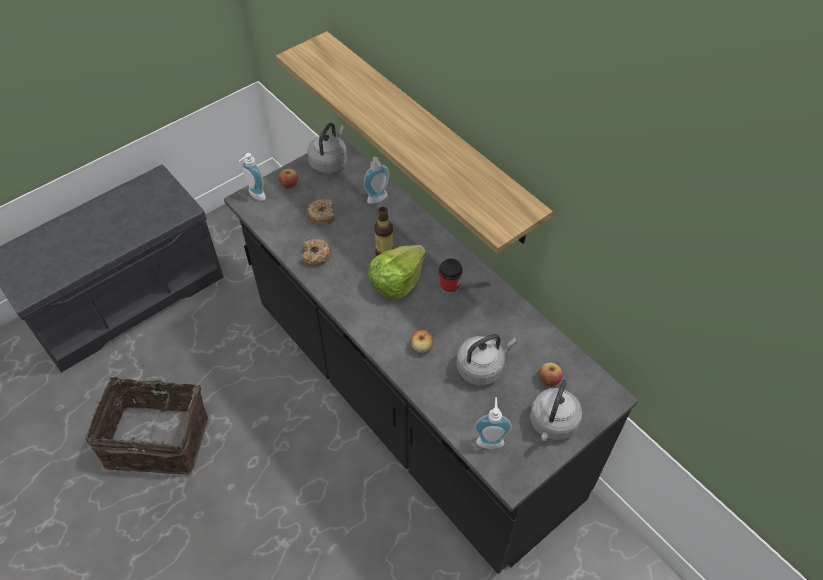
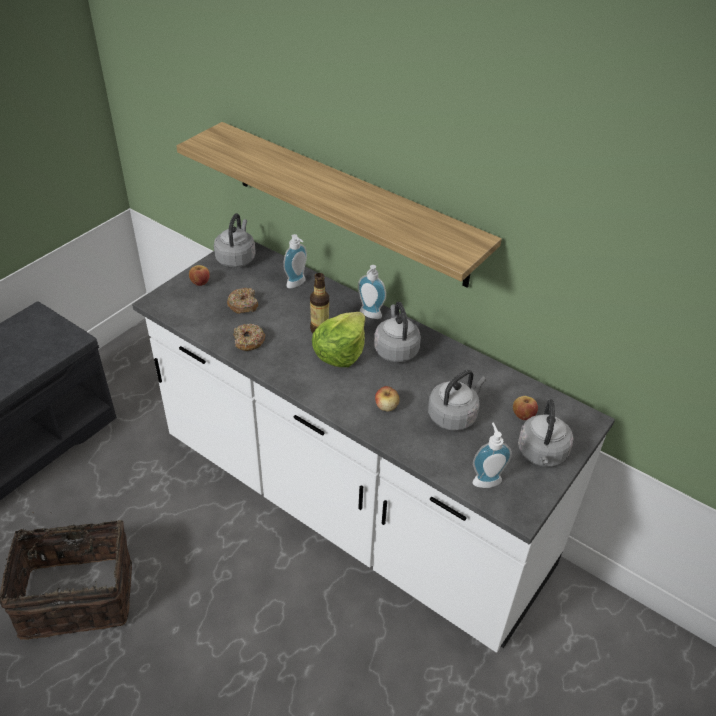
camera: 15 degrees left, 10 degrees down
(255, 196) = (166, 297): soap dispenser -> soap dispenser (369, 315)
(411, 403) = (352, 506): black counter -> white counter
(449, 286) = (395, 349): cup -> grey kettle

